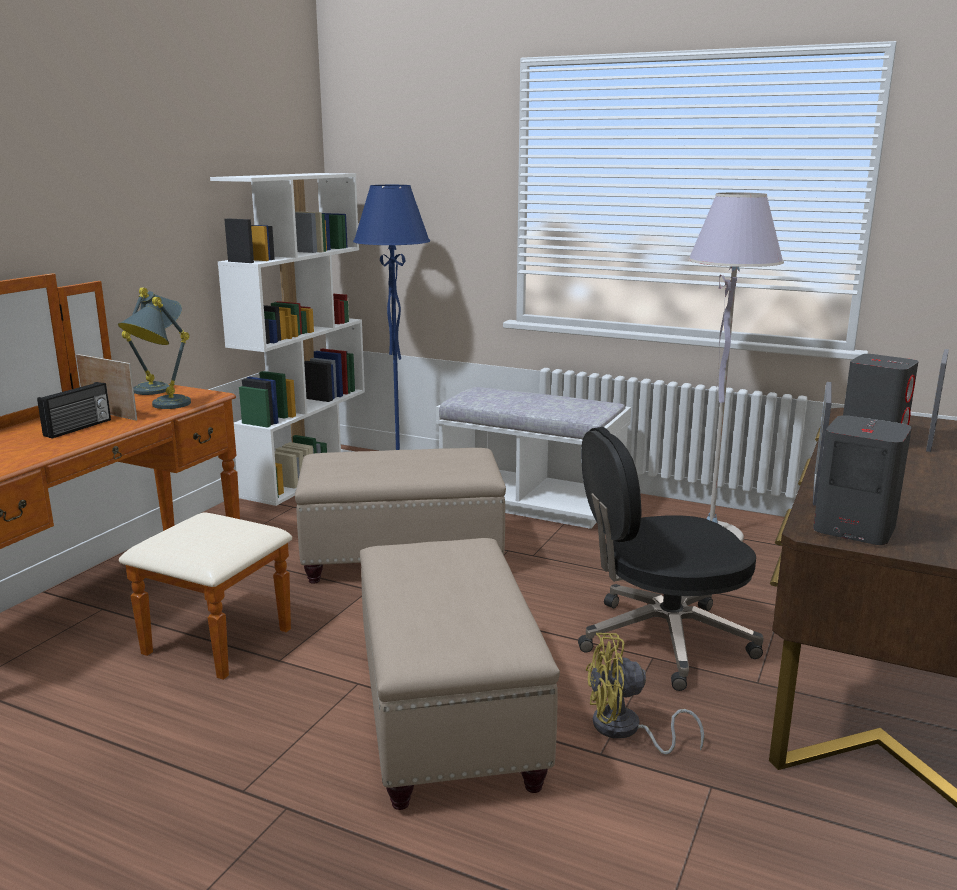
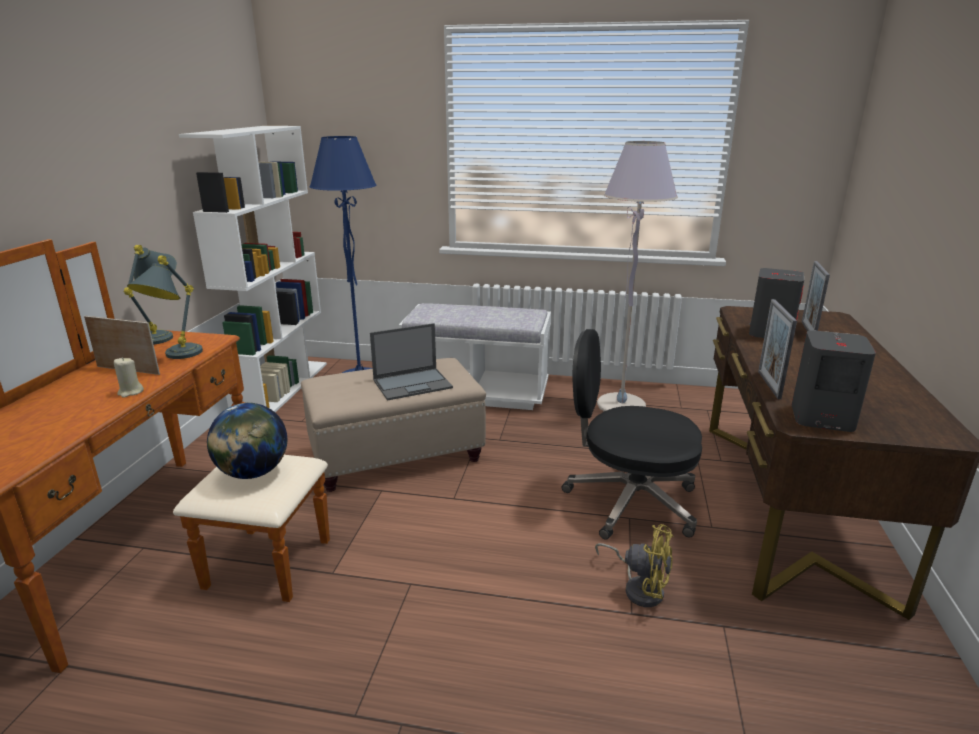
camera: 15 degrees left, 5 degrees up
(79, 428) = (104, 389): radio -> none
(101, 432) = (130, 392): none -> beige candle
(207, 532) = (253, 473): none -> globe
(423, 469) = (413, 384): none -> laptop
(448, 717) = (499, 603): beige ottoman -> none
(625, 730) = (639, 588): yellow fan -> yellow fan turned 135 degrees counterclockwise
(661, 640) = (628, 501): black office chair -> black office chair turned 45 degrees clockwise

